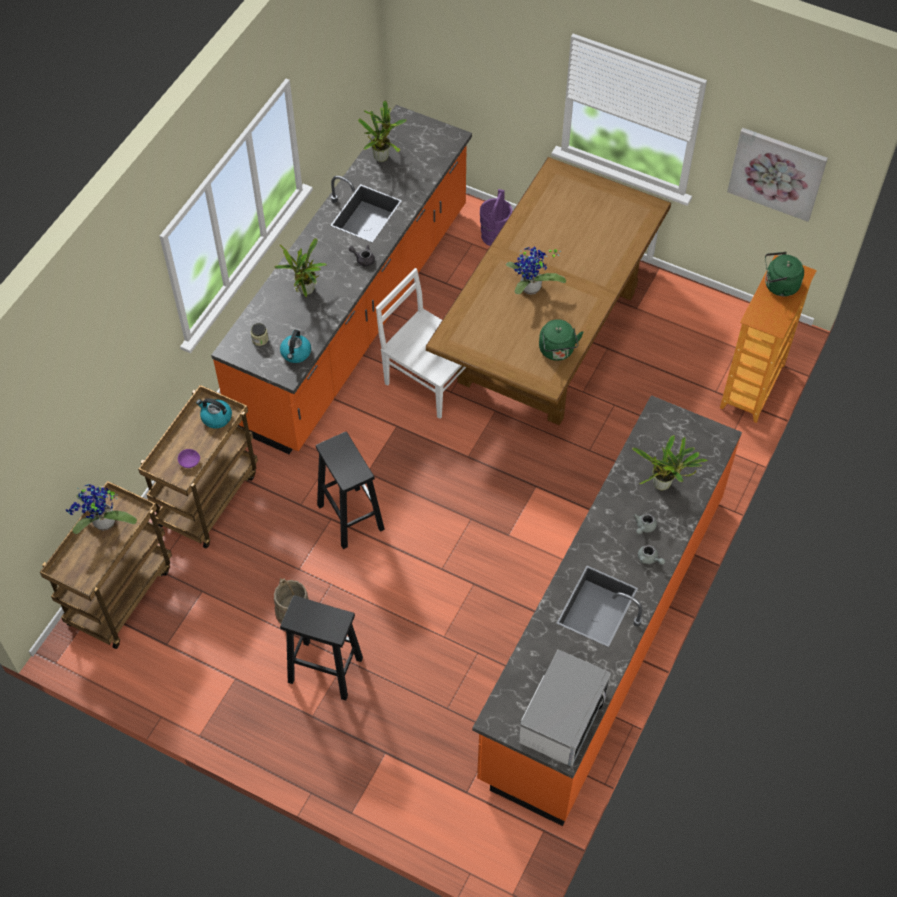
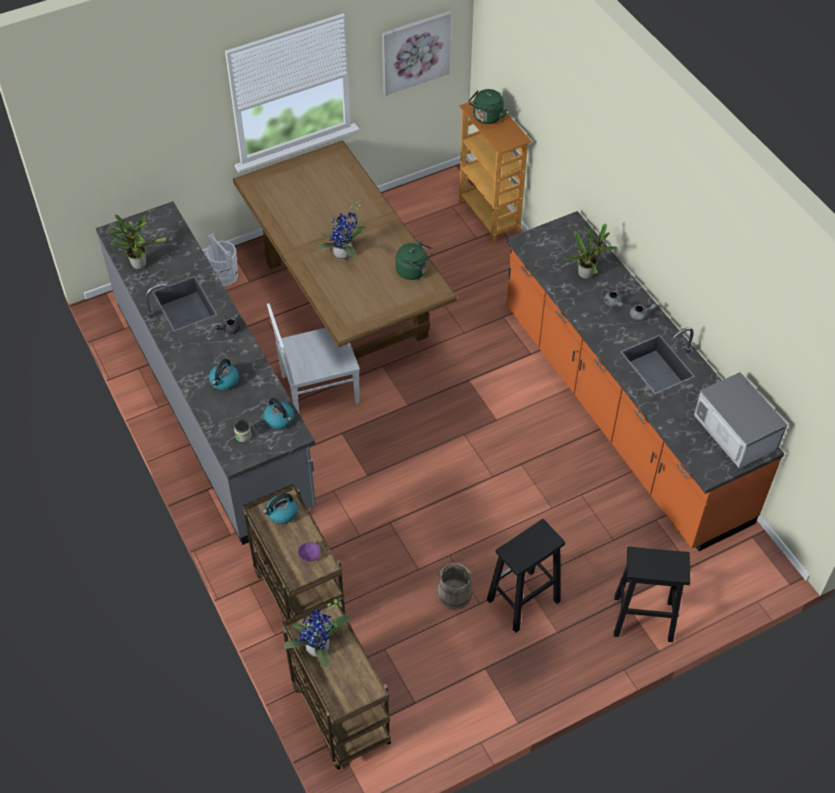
camera: 55 degrees left, 5 degrees down
(305, 291) = (224, 381): potted plant -> kettle
(350, 516) = (398, 508): black stool -> black stool (642, 618)
(354, 315) = (213, 402): orange counter -> grey counter
(495, 236) = (225, 276): purple bucket -> white bucket

